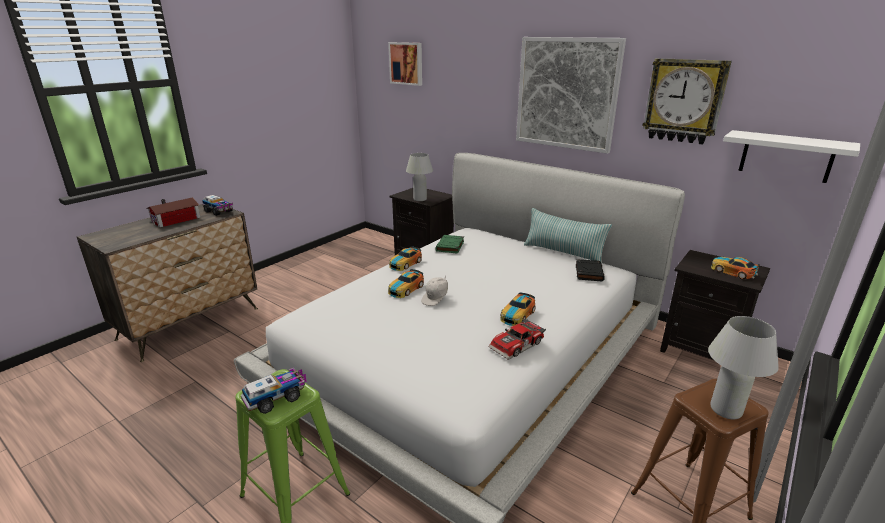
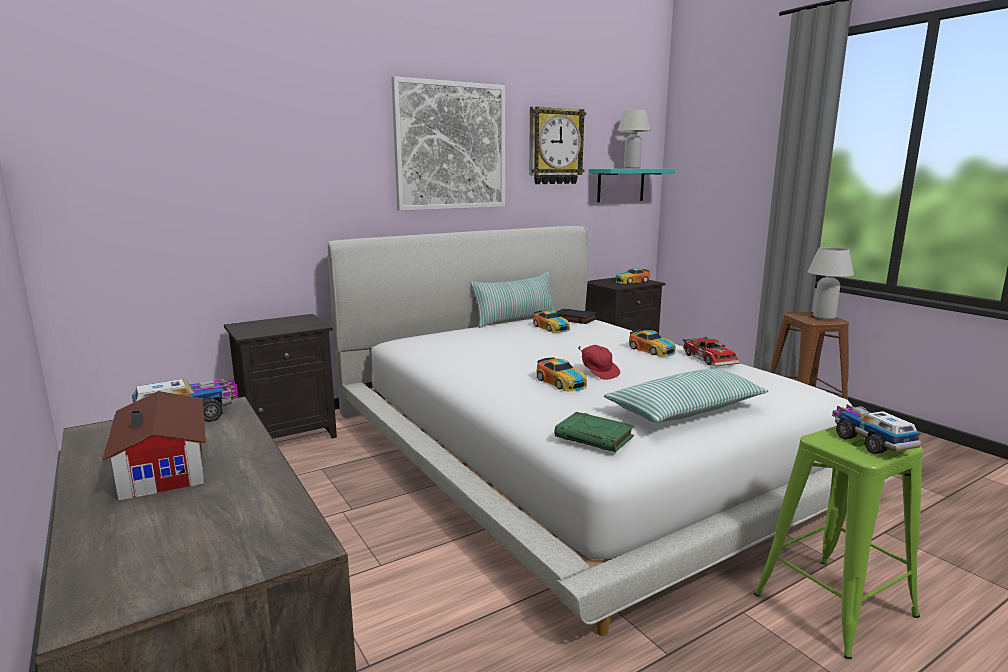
camera: 70 degrees left, 10 degrees down
(373, 339) = (685, 410): none -> pillow
(405, 263) = (479, 376): toy car -> toy car (551, 328)
(406, 63) = (168, 109): picture -> none
(420, 199) = (293, 328): white table lamp -> white table lamp (632, 168)
(436, 299) = (599, 373): white cap -> red cap
(450, 246) = (451, 351): green book -> green book (595, 437)
(786, 156) = (620, 185): white shelf -> turquoise shelf

